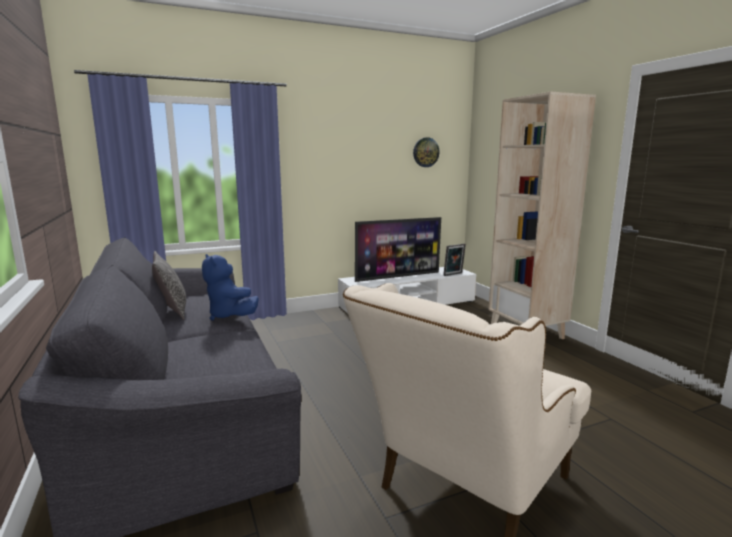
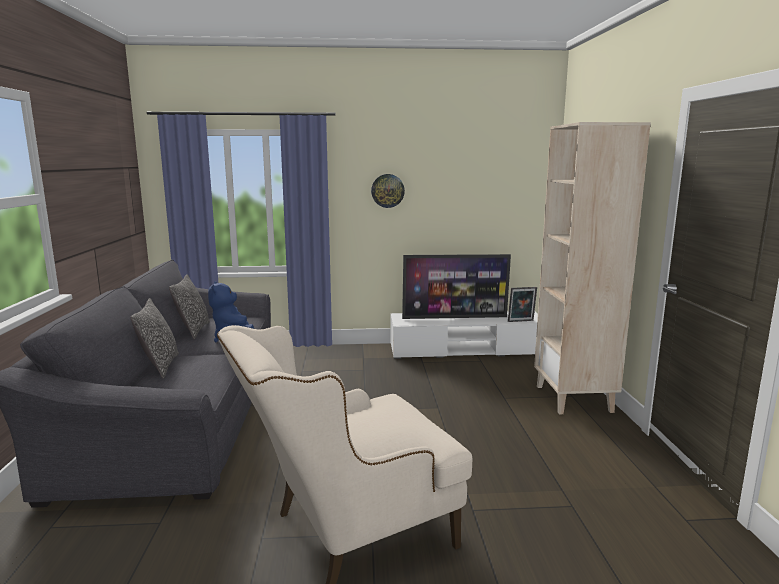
camera: 20 degrees right, 0 degrees up
(175, 353) = (160, 366): none -> pillow
(425, 152) = (499, 179): wall clock -> wall clock (387, 190)

